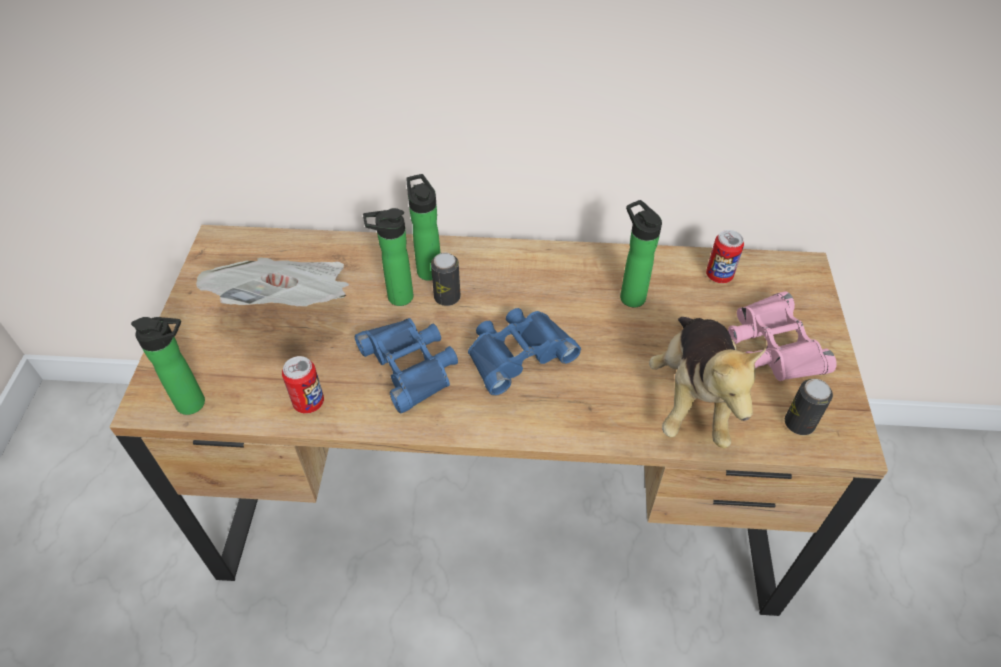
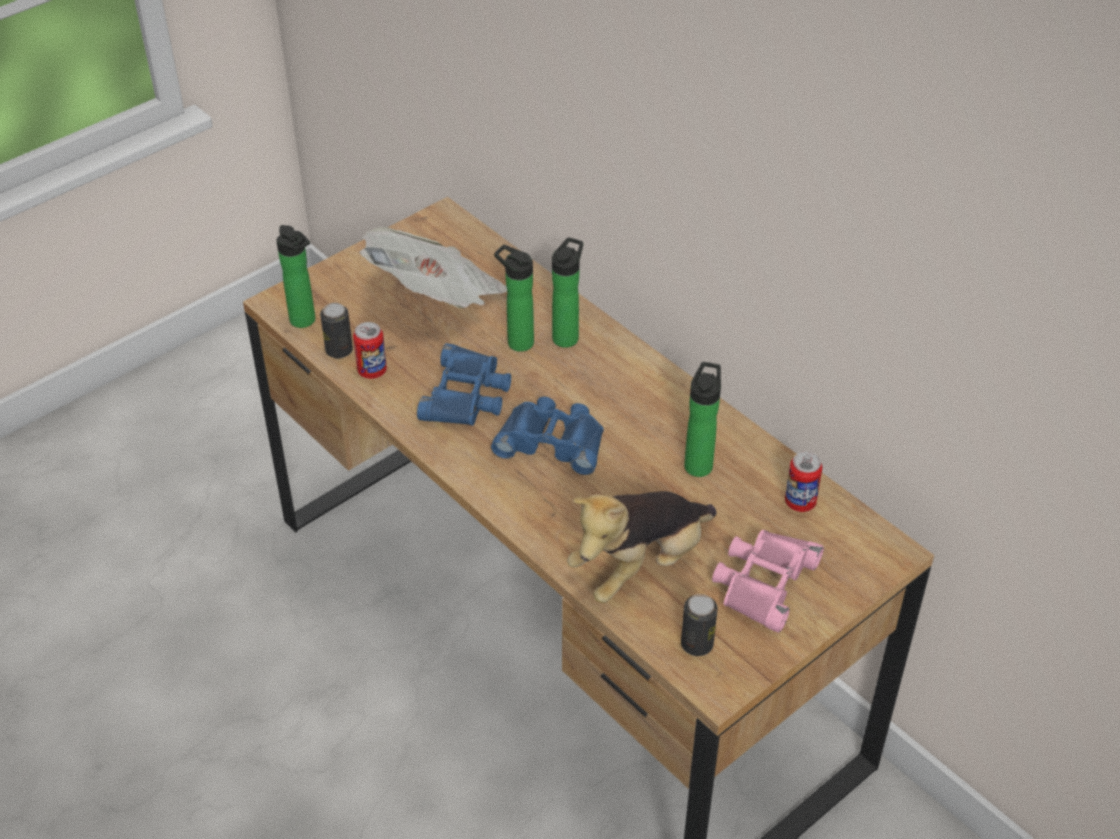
camera: 45 degrees right, 5 degrees down
(447, 297) = (554, 366): can -> can (339, 350)

